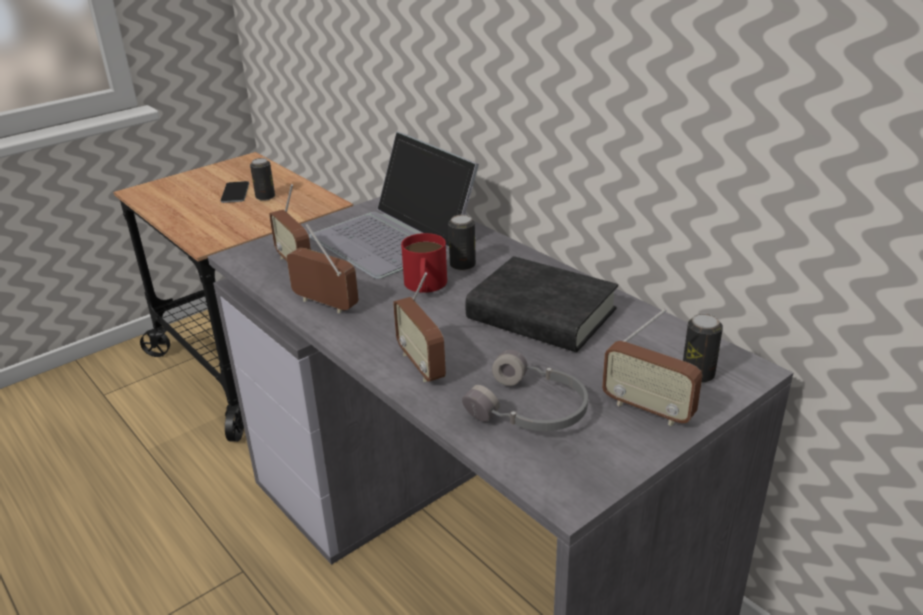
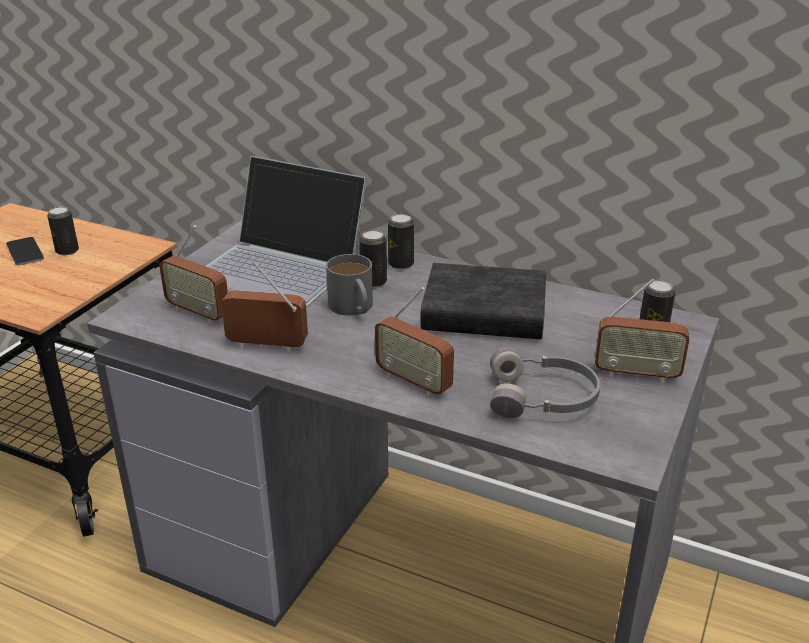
camera: 25 degrees left, 0 degrees up
(425, 286) = (353, 308): red mug -> grey mug
(501, 254) = (401, 264): none -> can

